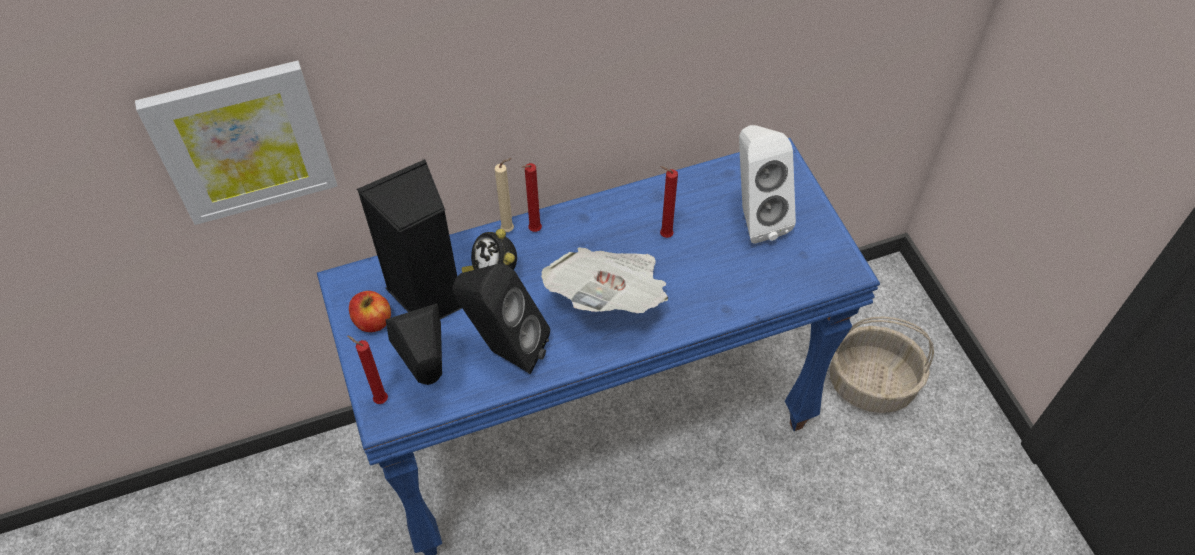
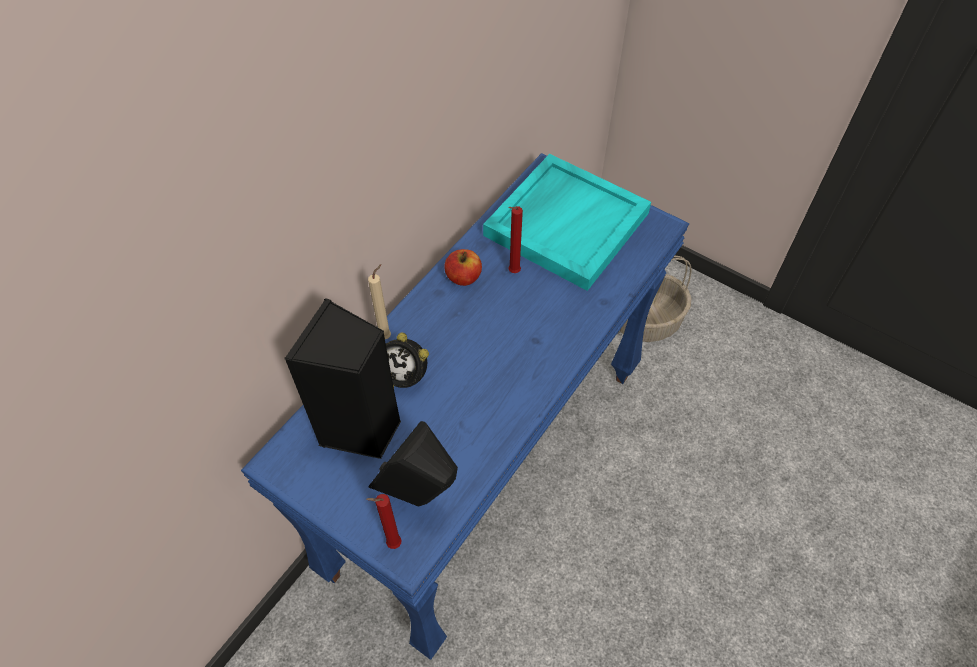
camera: 35 degrees left, 0 degrees up
(242, 142) = (143, 373): picture -> none
(372, 321) = (330, 480): apple -> apple (463, 277)
(504, 349) = (463, 434): black speaker -> none
(533, 231) = (407, 326): red candle -> none
(609, 297) = (511, 343): newspaper -> none
(754, 217) = (566, 223): white speaker -> turquoise tray

